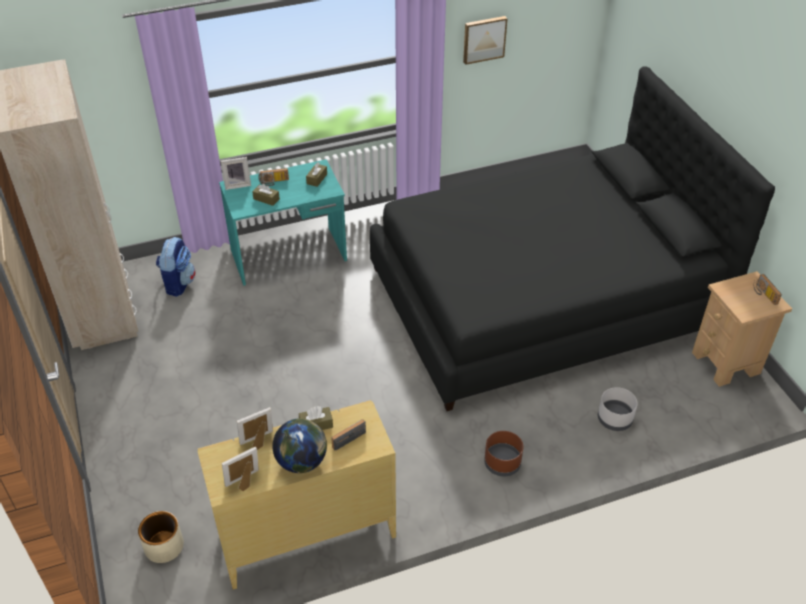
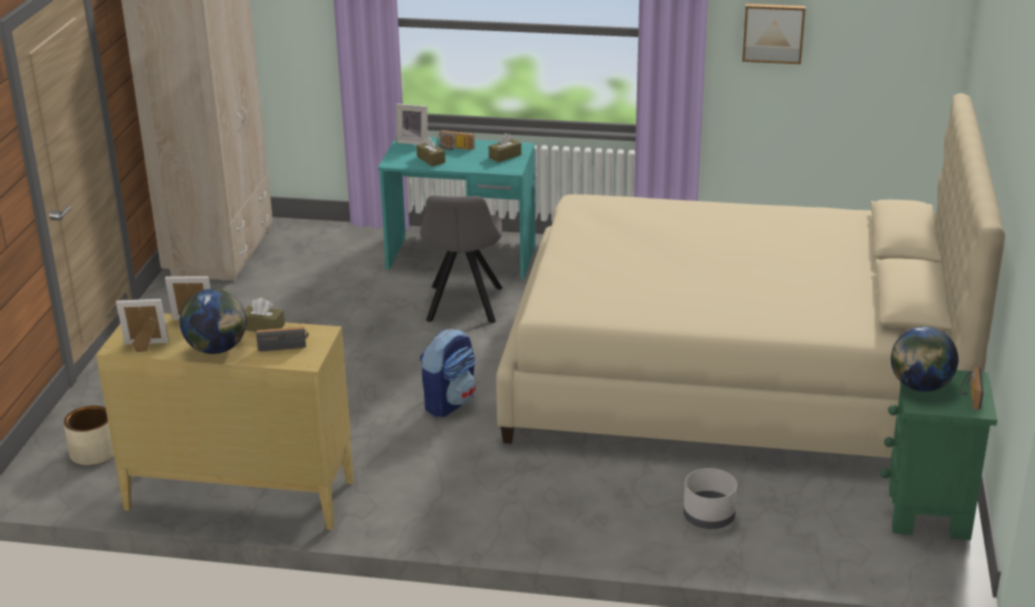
camera: 30 degrees right, 15 degrees down
(178, 283) = (320, 249): backpack -> backpack (449, 402)
(324, 299) = (463, 305): none -> grey chair
(502, 463) = (520, 510): brown planter -> none
(544, 298) = (735, 378): black bed -> beige bed
(725, 363) = (927, 514): beige nightstand -> green nightstand
(733, 297) = (920, 386): none -> globe

